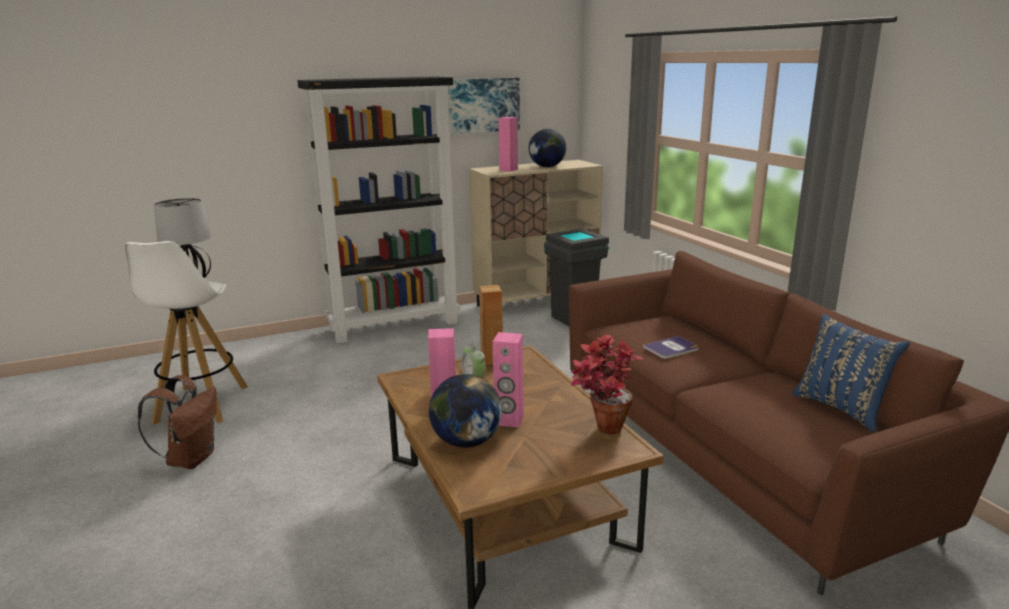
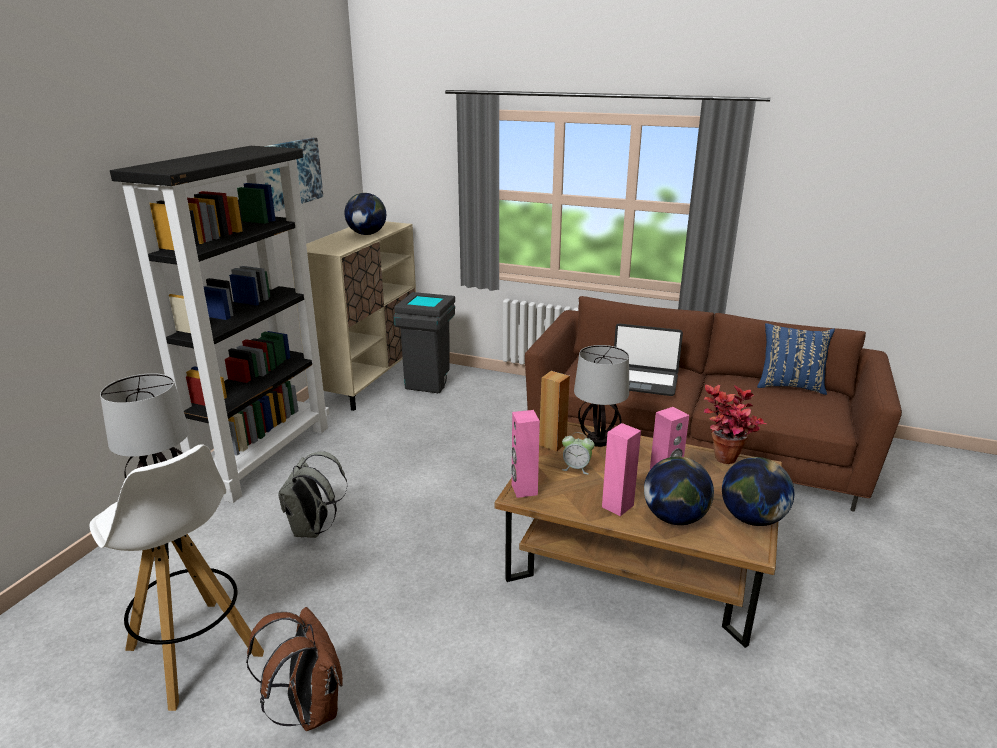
camera: 45 degrees left, 5 degrees up
(348, 375) = (313, 529): none -> grey backpack
(508, 170) = (340, 245): pink speaker -> pink speaker (524, 490)
(524, 474) = (752, 519): none -> globe
(530, 372) = (597, 441): none -> table lamp
(671, 348) = (642, 382): book -> laptop

